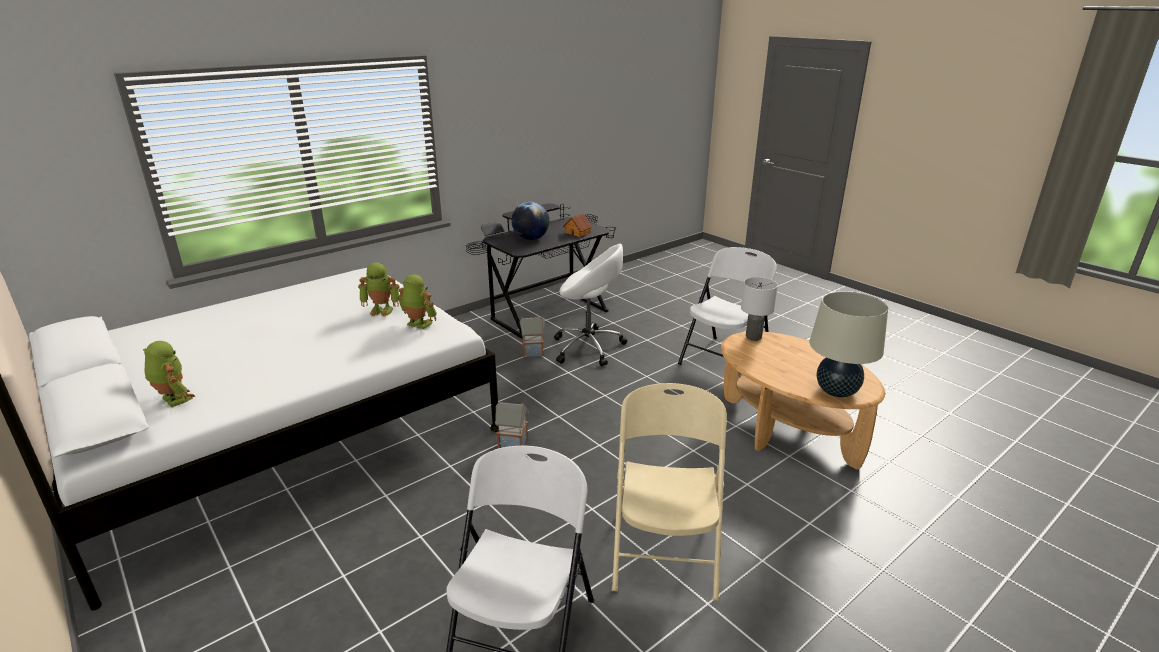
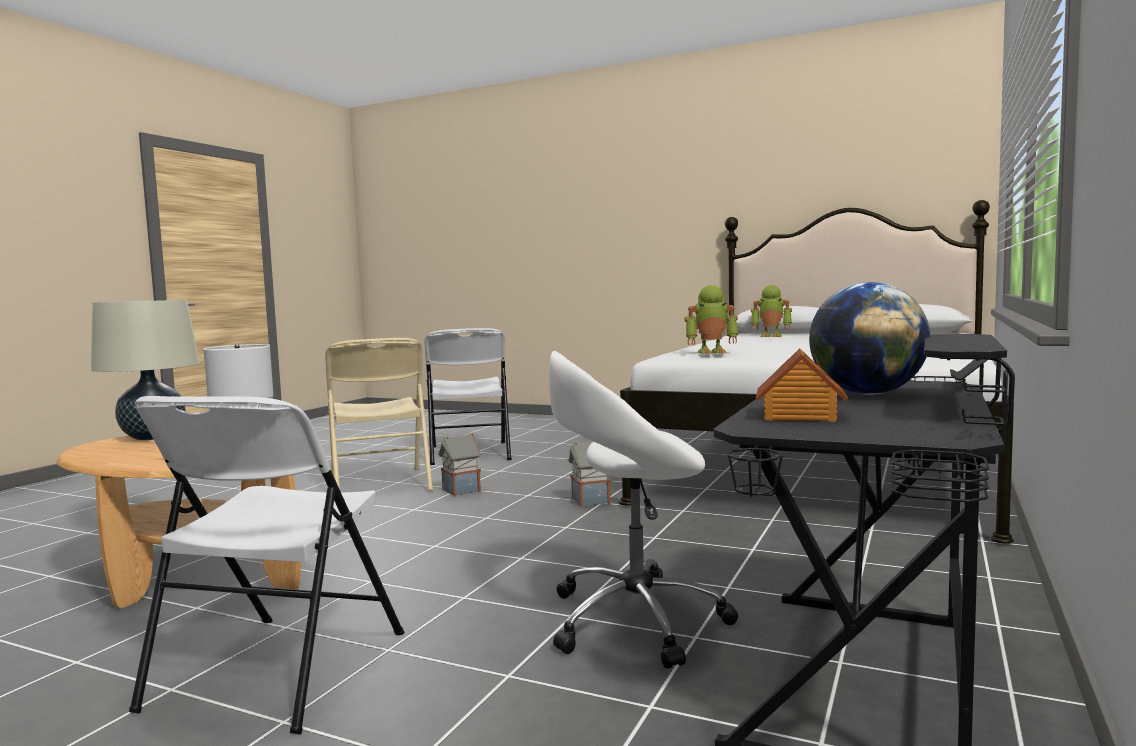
camera: 155 degrees right, 20 degrees down
(382, 310) = (789, 354): toy robot -> none
(533, 352) = (732, 586): toy house -> toy house (460, 491)

